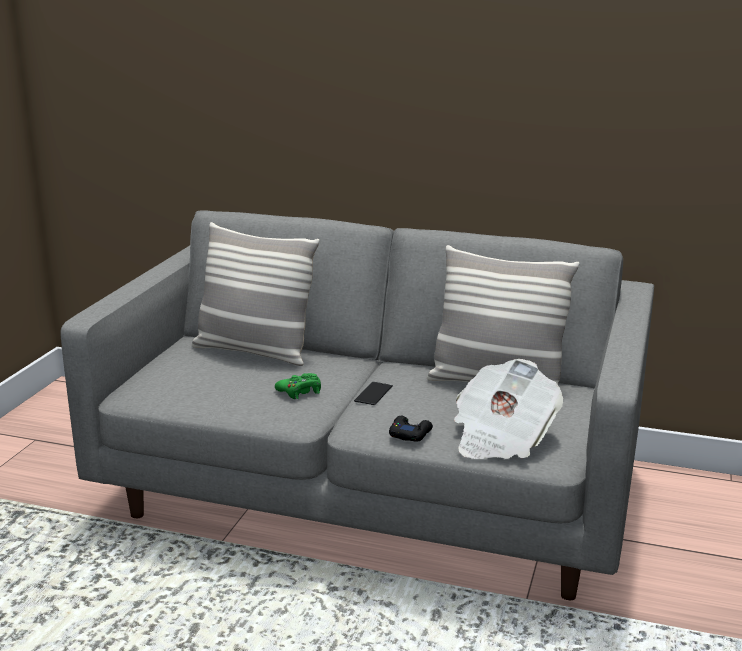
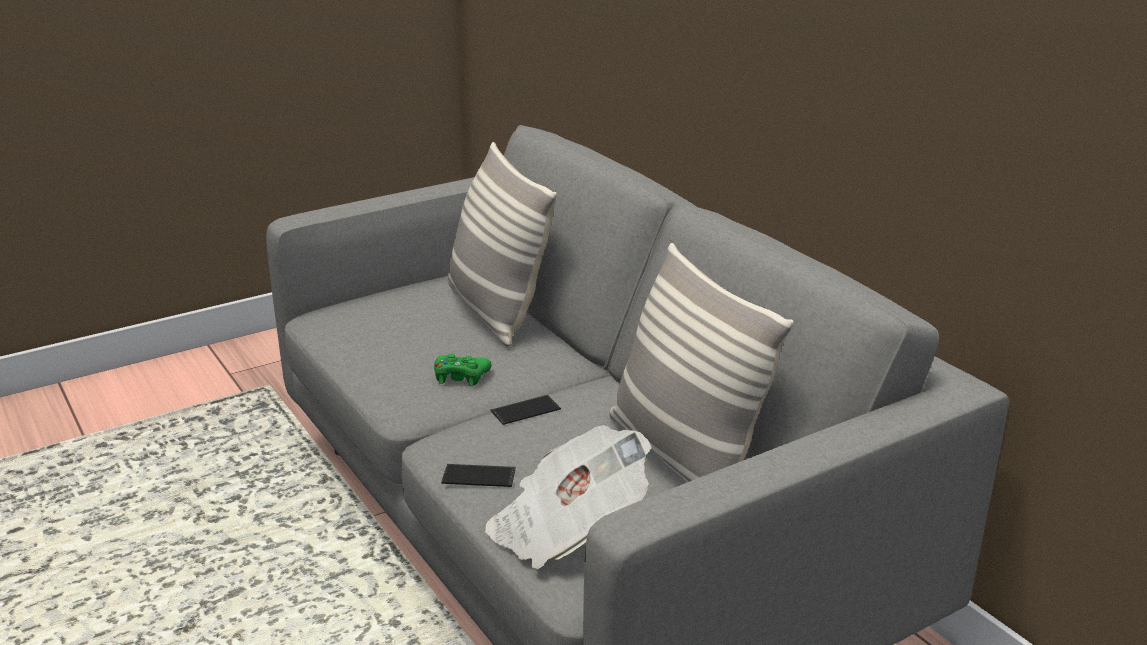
camera: 40 degrees right, 5 degrees up
(410, 434) = (478, 476): black game controller -> phone

